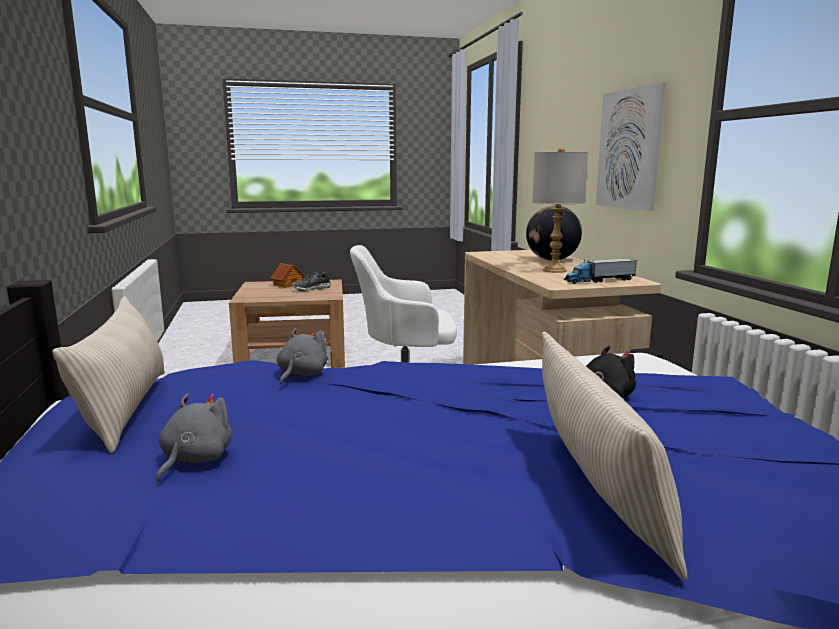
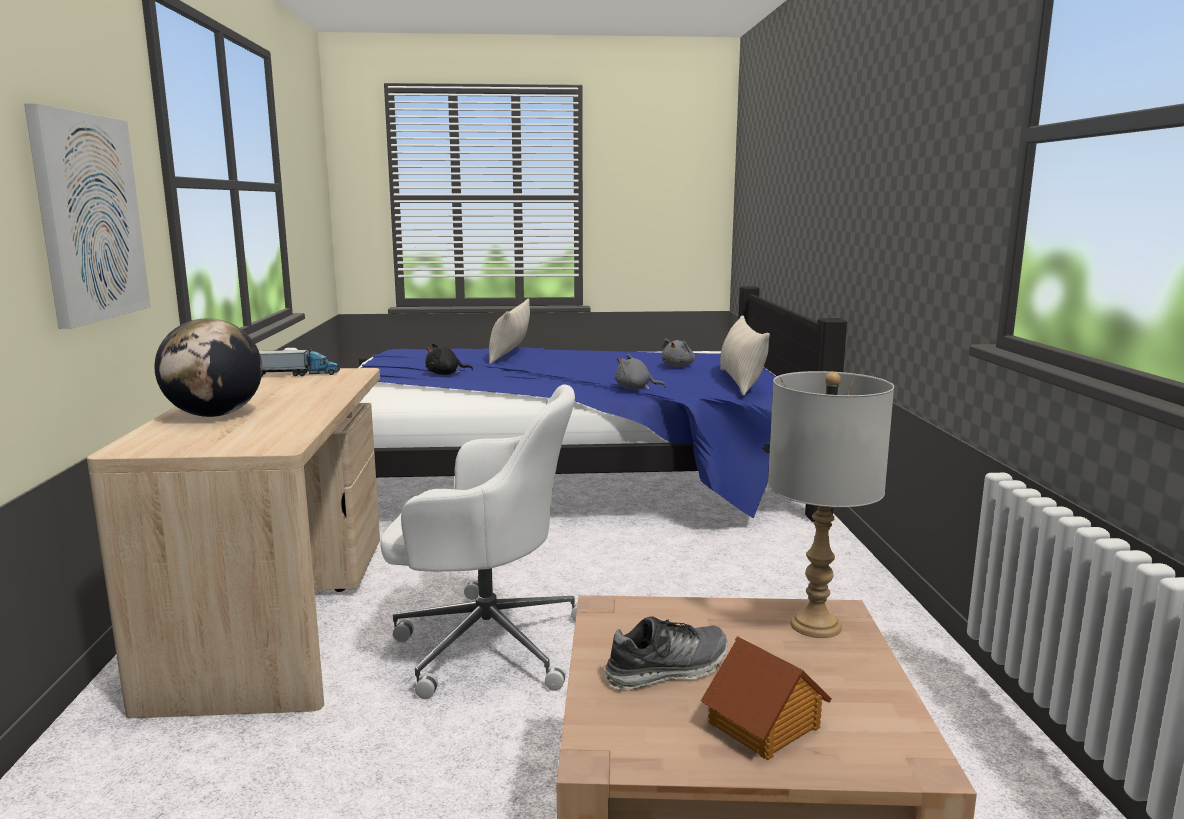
camera: 170 degrees left, 0 degrees up
(301, 375) = (635, 389): grey plush toy -> grey plush toy turned 75 degrees clockwise
(554, 270) = (291, 391): grey table lamp -> grey table lamp (815, 625)

